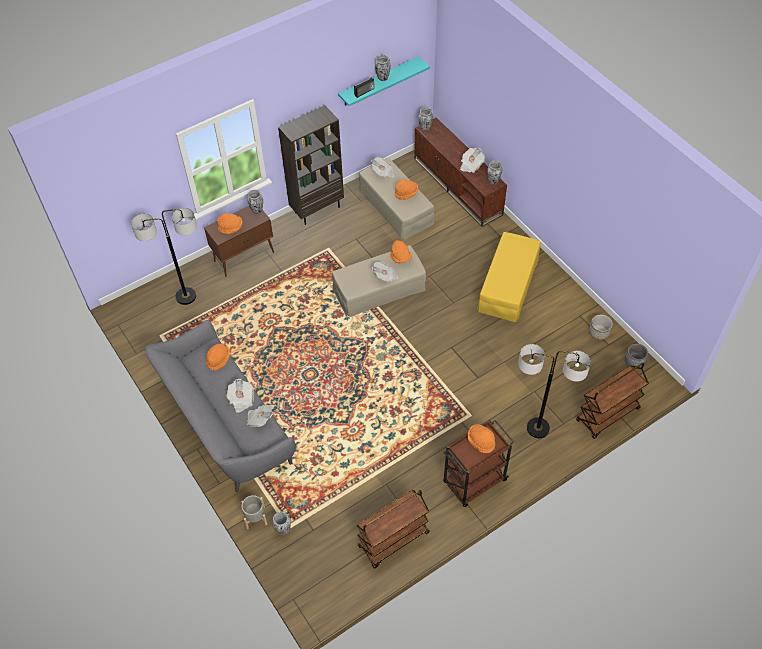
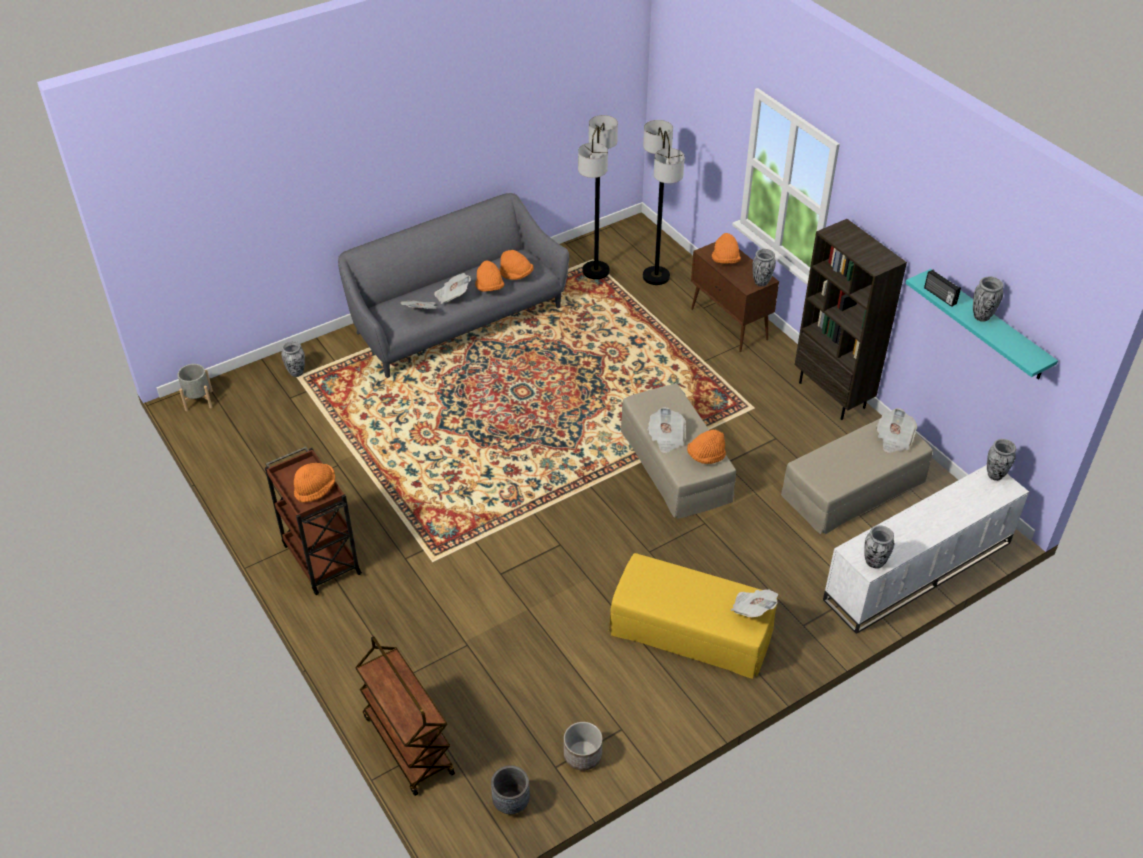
camera: 90 degrees right, 10 degrees down
(255, 517) = (318, 349): grey planter -> grey planter (198, 400)
(393, 540) = (255, 471): brown cart -> none
(406, 193) = (848, 467): orange hat -> orange hat (489, 288)
(458, 186) = (918, 572): brown tv stand -> white tv stand
(471, 165) = (911, 533): newspaper -> newspaper (752, 609)
(537, 428) = (398, 643): floor lamp -> floor lamp (596, 271)

